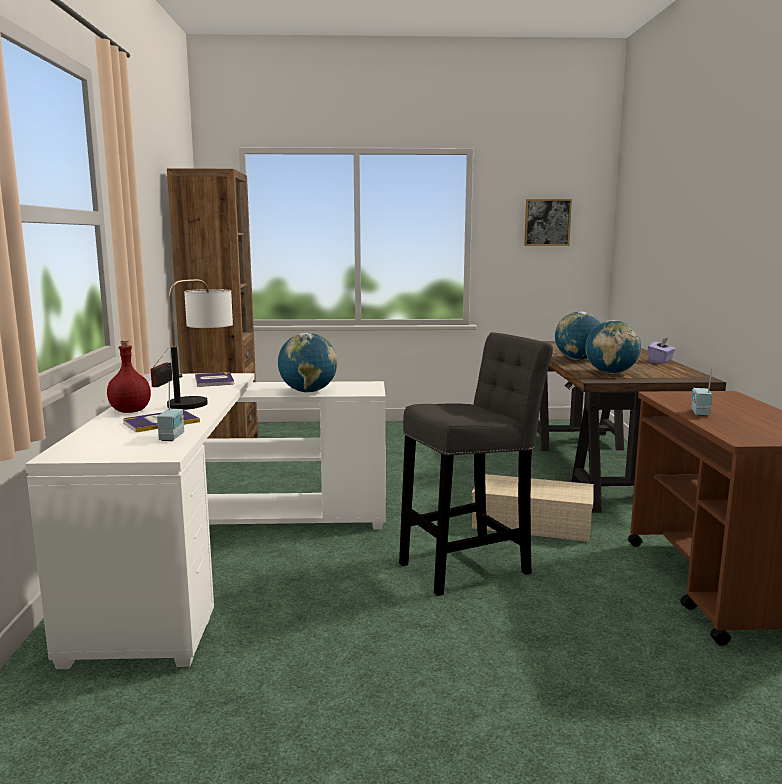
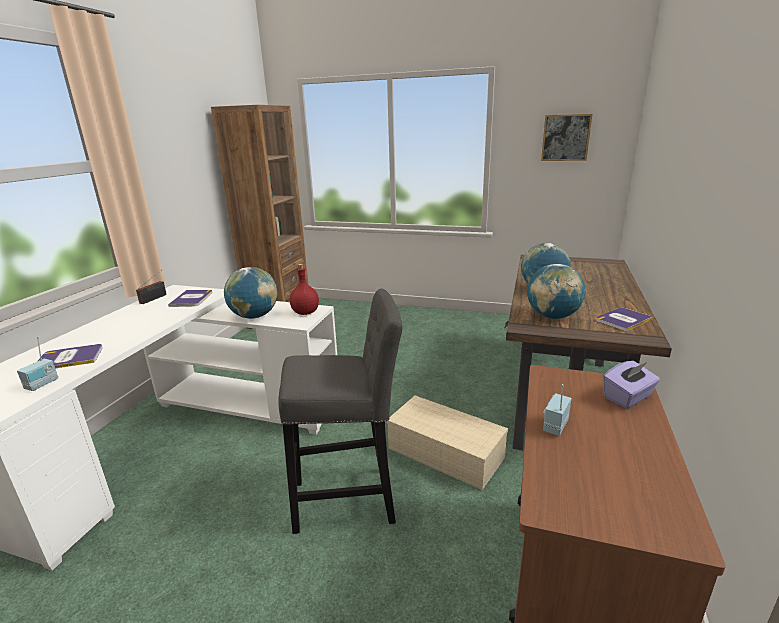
camera: 20 degrees right, 10 degrees up
(130, 411) = (76, 337): red bottle -> red bottle (305, 312)
(203, 401) = (142, 329): table lamp -> none
(660, 361) = (629, 299): purple tissue box -> purple tissue box (628, 397)
(671, 371) = (623, 319): none -> book

